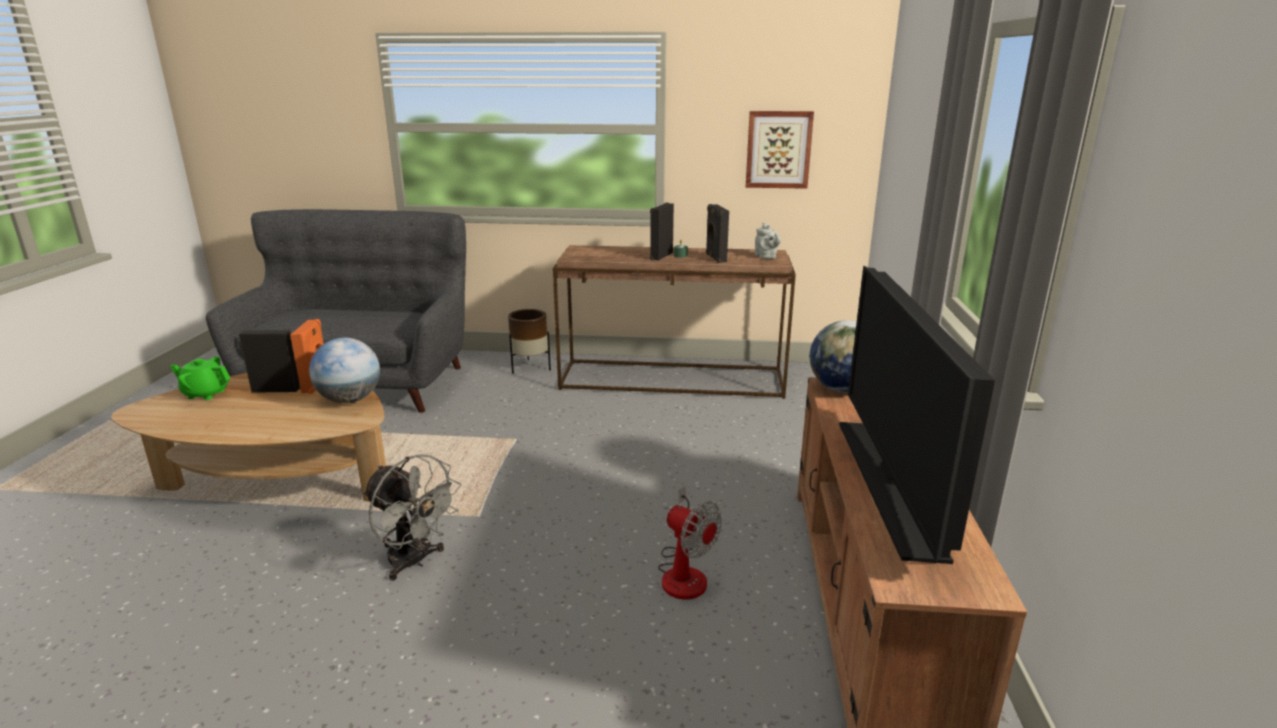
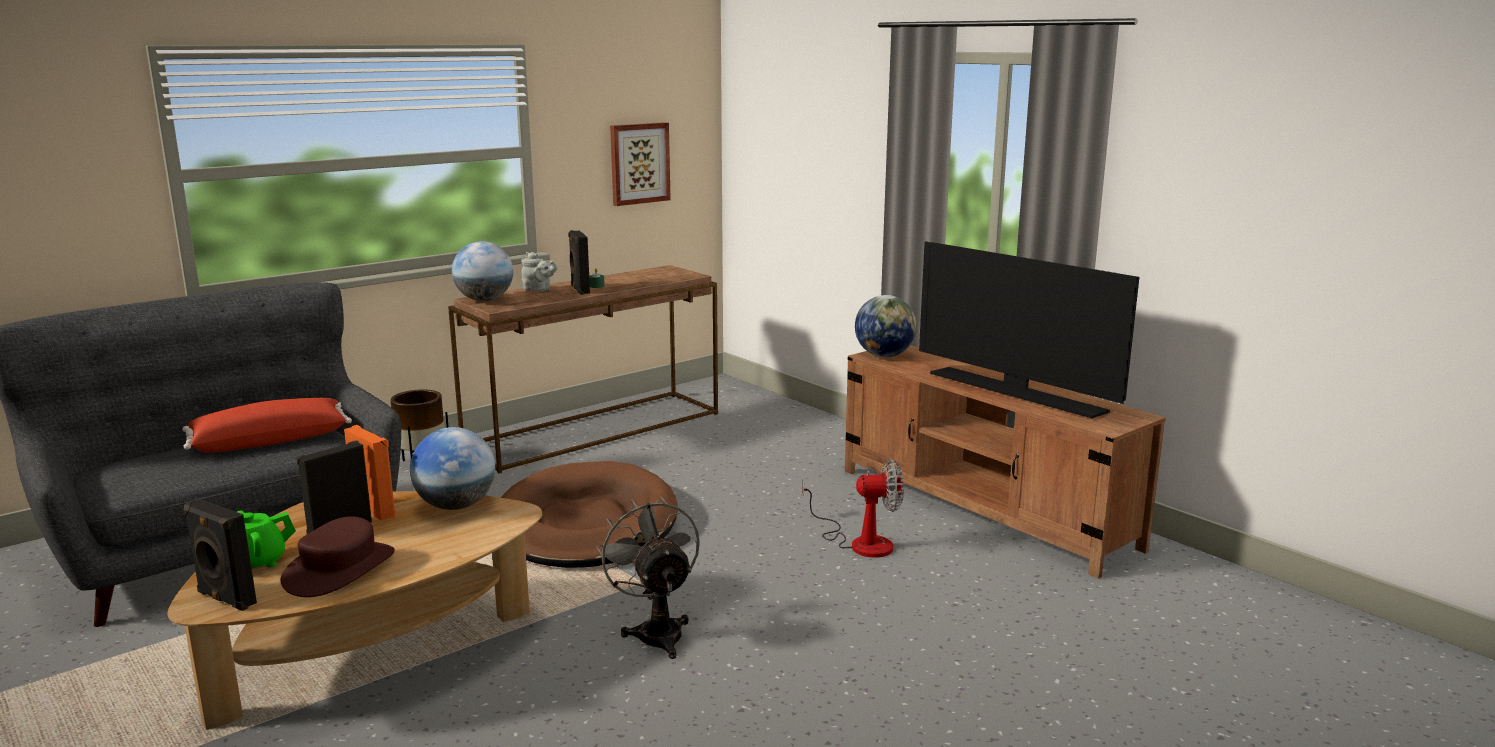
camera: 45 degrees left, 5 degrees down
(217, 416) = (340, 569): none -> brown hat
(381, 319) = (270, 441): none -> red pillow
(414, 562) = (656, 631): grey fan -> grey fan turned 105 degrees counterclockwise
(534, 451) = (586, 524): none -> brown dog bed
(582, 250) = (485, 300): none -> globe
(715, 258) = (633, 282): black speaker -> black speaker (225, 599)
(766, 257) = (673, 273): grey teapot -> grey teapot (538, 289)

